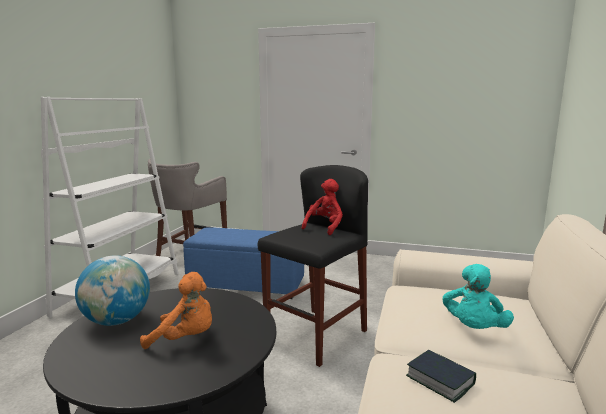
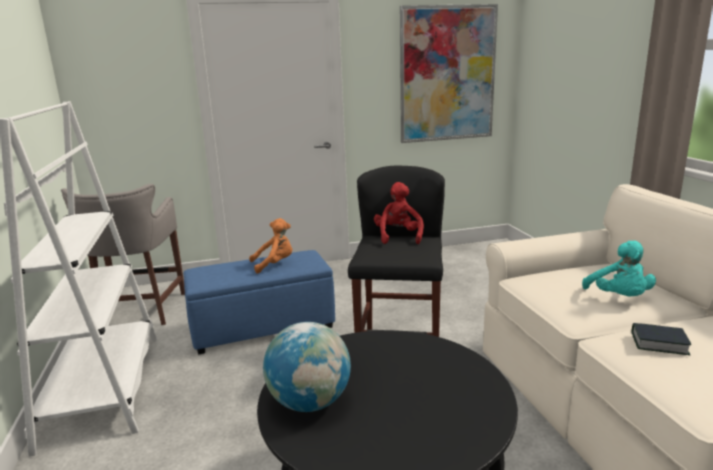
camera: 30 degrees left, 5 degrees up
(185, 339) = (413, 391): orange plush toy -> orange plush toy (274, 264)
(477, 97) = (447, 74): none -> picture

